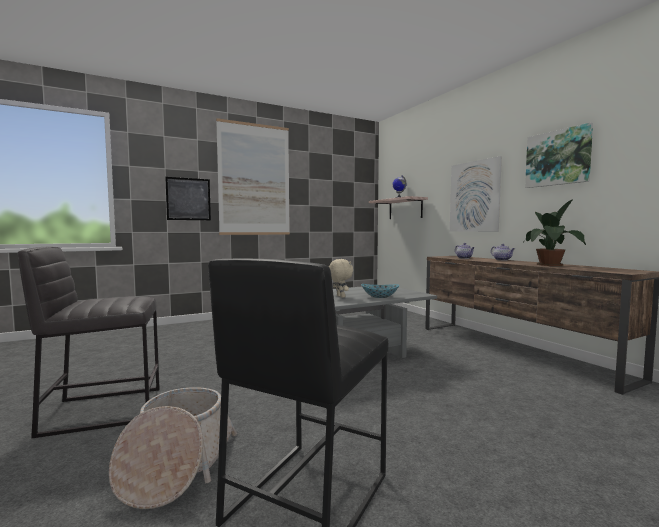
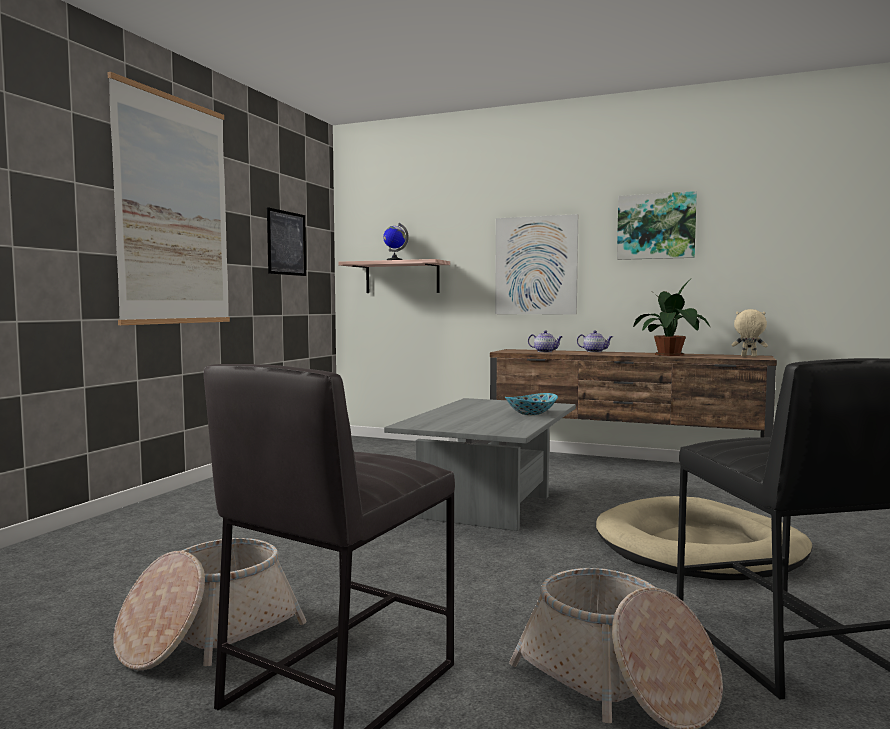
camera: 40 degrees left, 0 degrees up
(124, 374) = (207, 635): none -> basket
(188, 199) = (60, 245): picture -> picture (286, 243)
(340, 296) = (487, 419): beige plush toy -> beige plush toy (748, 356)
(424, 417) = (700, 548): none -> beige dog bed

